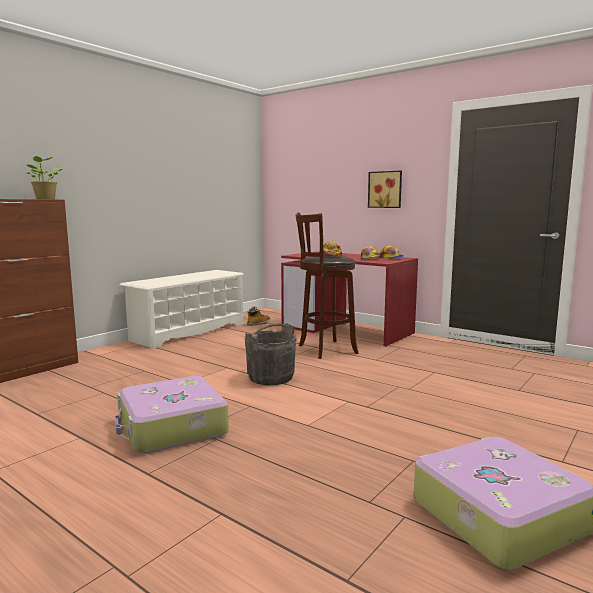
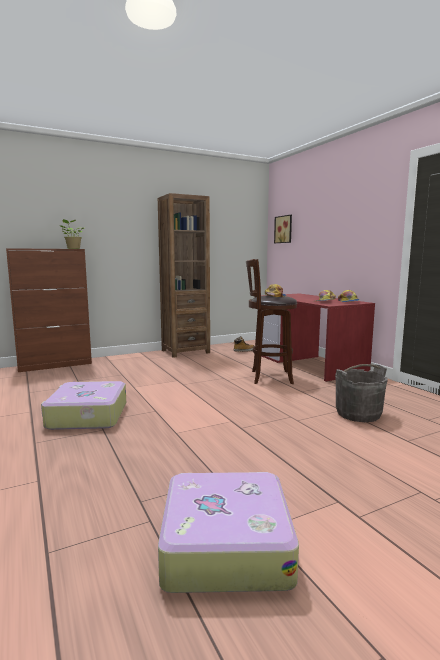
camera: 25 degrees right, 0 degrees up
(188, 332) = (185, 351): white shoe rack -> brown bookcase
(271, 377) = (198, 392): grey bucket -> grey bucket (358, 414)
(385, 189) = (352, 238): picture -> picture (284, 229)

